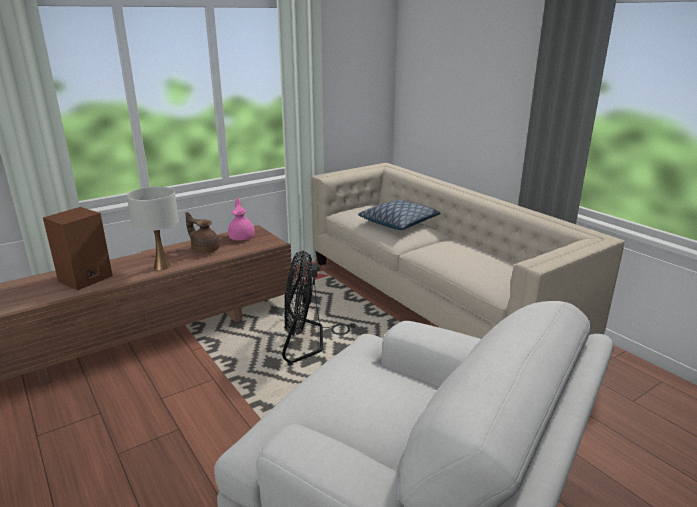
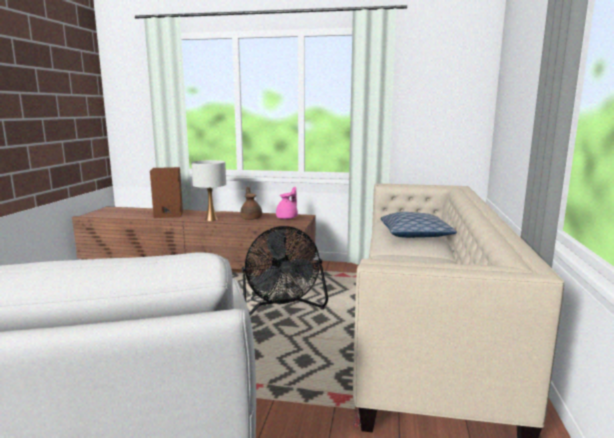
camera: 45 degrees right, 10 degrees down
(309, 337) = (278, 308): black fan -> black fan turned 150 degrees counterclockwise

